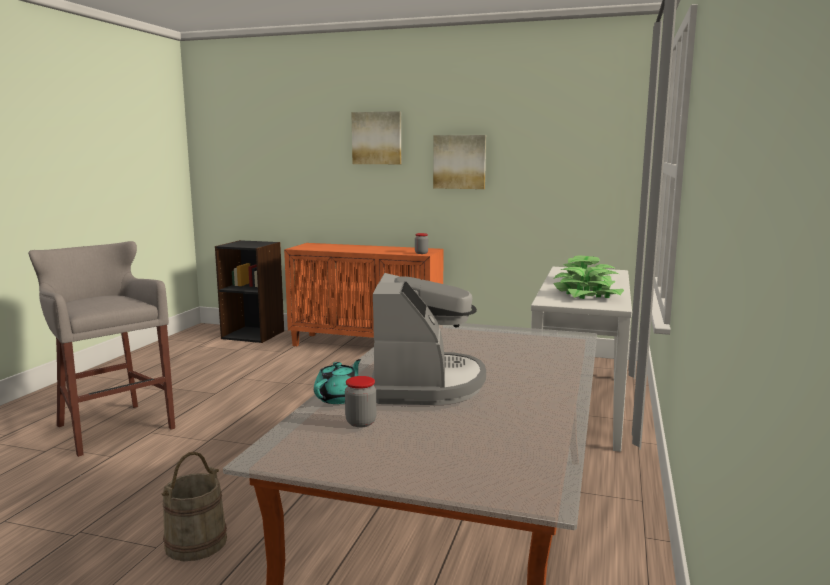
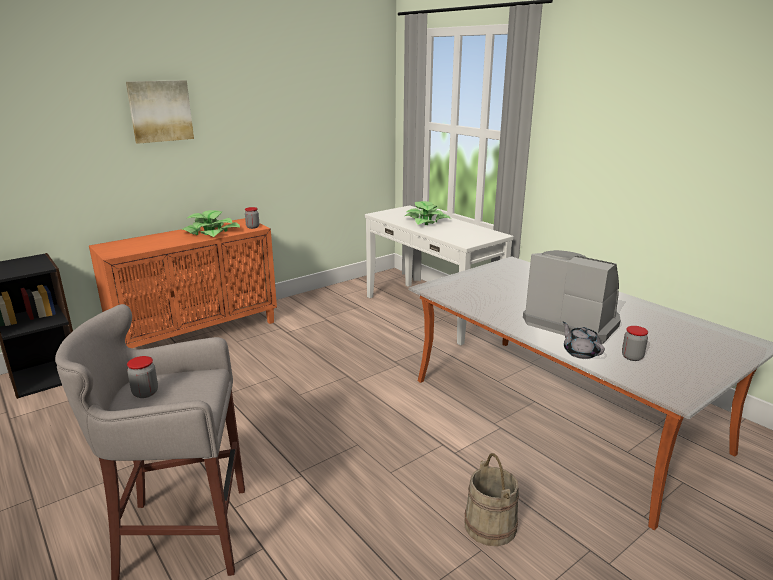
camera: 55 degrees left, 10 degrees up
(97, 298) = (145, 393): none -> jar
(339, 398) = (580, 352): turquoise teapot -> grey teapot
(459, 162) = (251, 130): picture -> none
(587, 296) = (464, 232): potted plant -> potted plant (211, 233)

